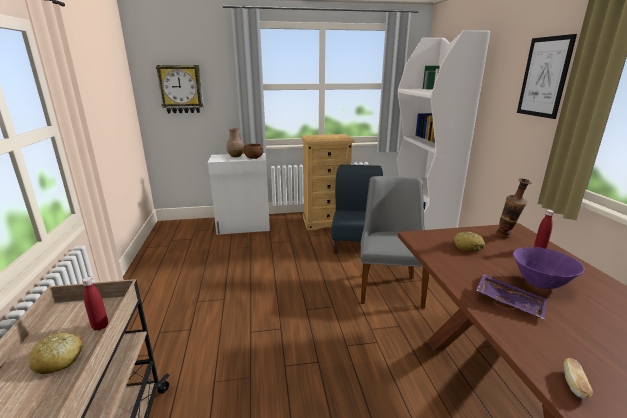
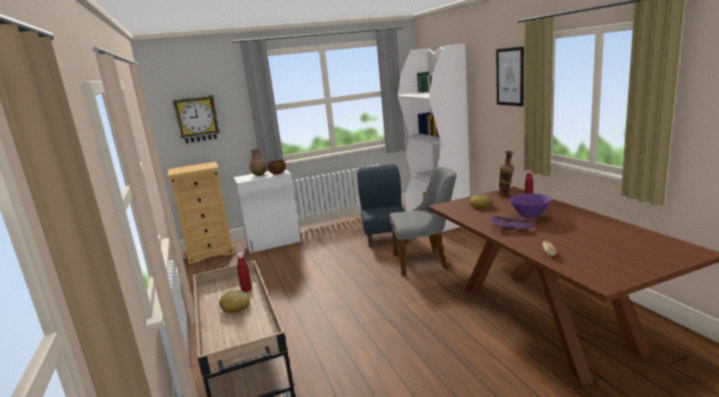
camera: 10 degrees left, 5 degrees down
(325, 222) = (350, 226): beige dresser -> beige dresser (211, 252)
(389, 285) = (425, 261): grey chair -> grey chair turned 90 degrees clockwise

